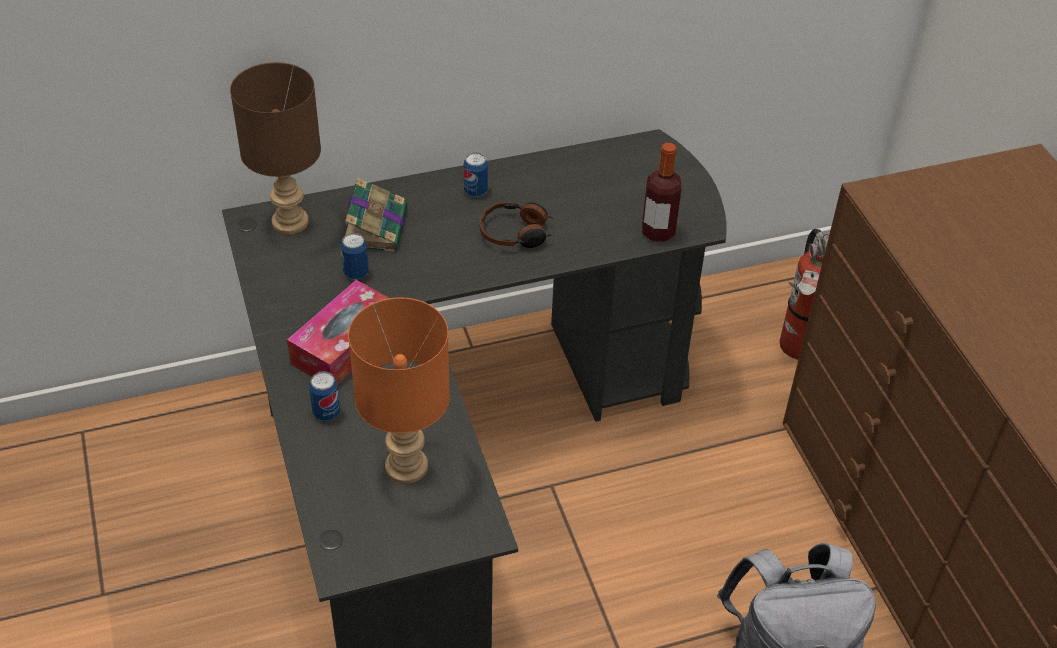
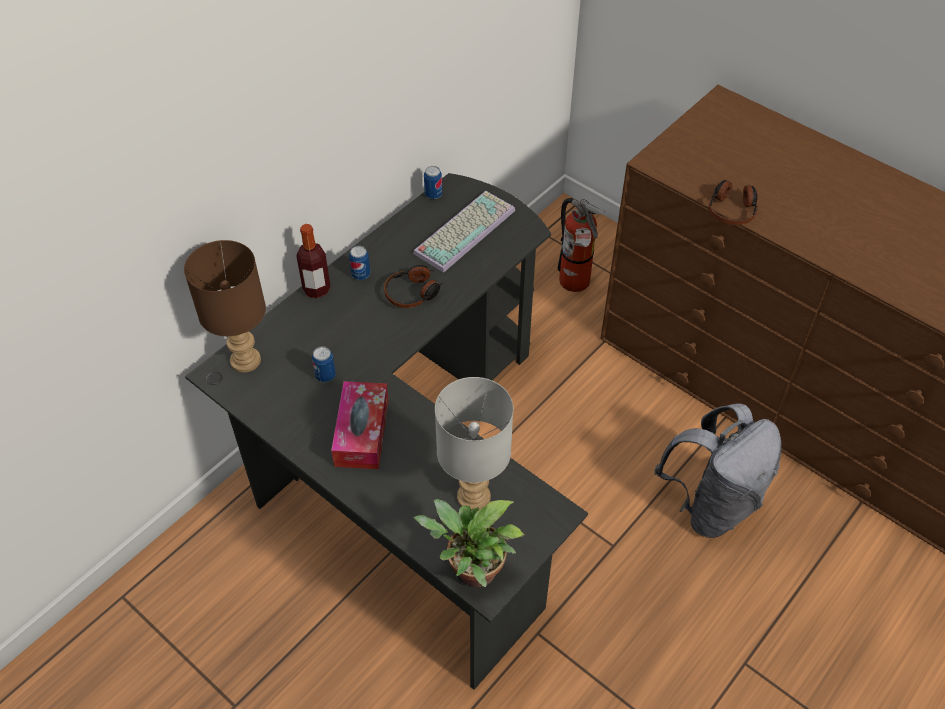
camera: 30 degrees left, 5 degrees up
(326, 412) = (388, 488): can -> can (433, 194)
(339, 539) = (471, 572): none -> potted plant
(375, 226) = (311, 334): book -> none
(406, 465) = (472, 496): orange table lamp -> grey table lamp
(627, 194) = (464, 230): none -> keyboard
(658, 232) = (505, 248): bottle -> bottle (316, 289)
(933, 286) = (732, 209): none -> headphones

